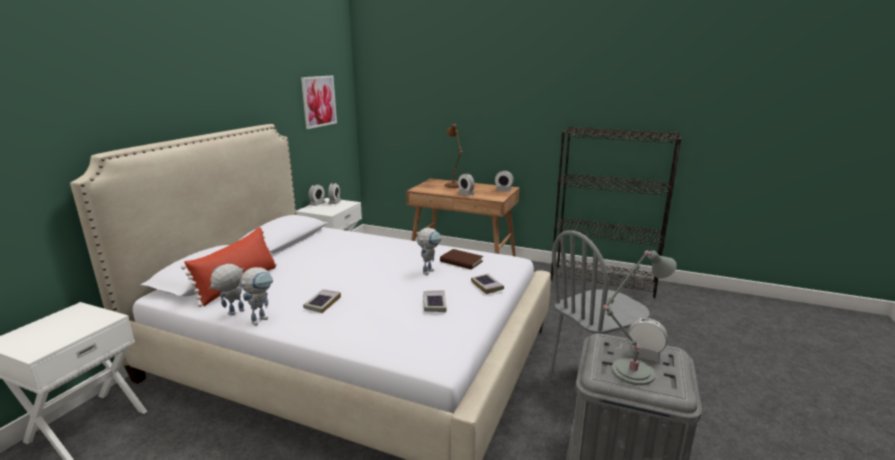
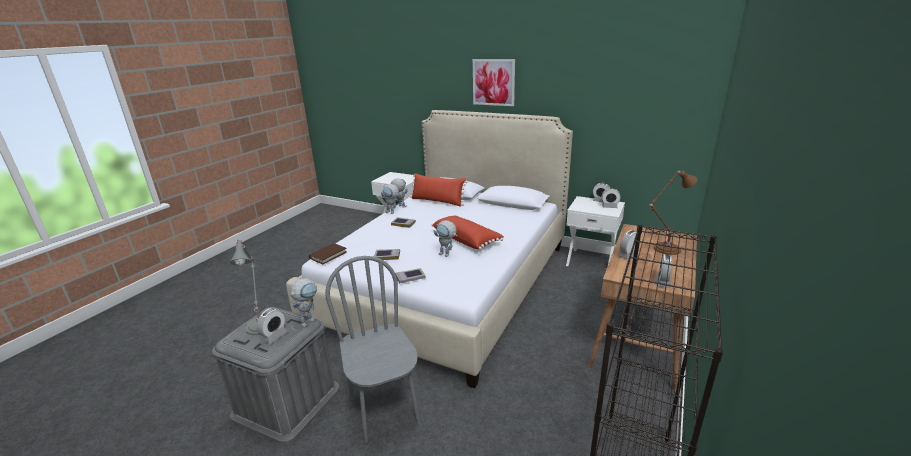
camera: 95 degrees right, 5 degrees up
(319, 101) = (642, 107): picture -> picture (493, 82)
(390, 261) = (466, 239): none -> red pillow
(461, 261) = (464, 268): brown book -> brown book (328, 255)
(598, 337) = (309, 320): none -> toy robot

